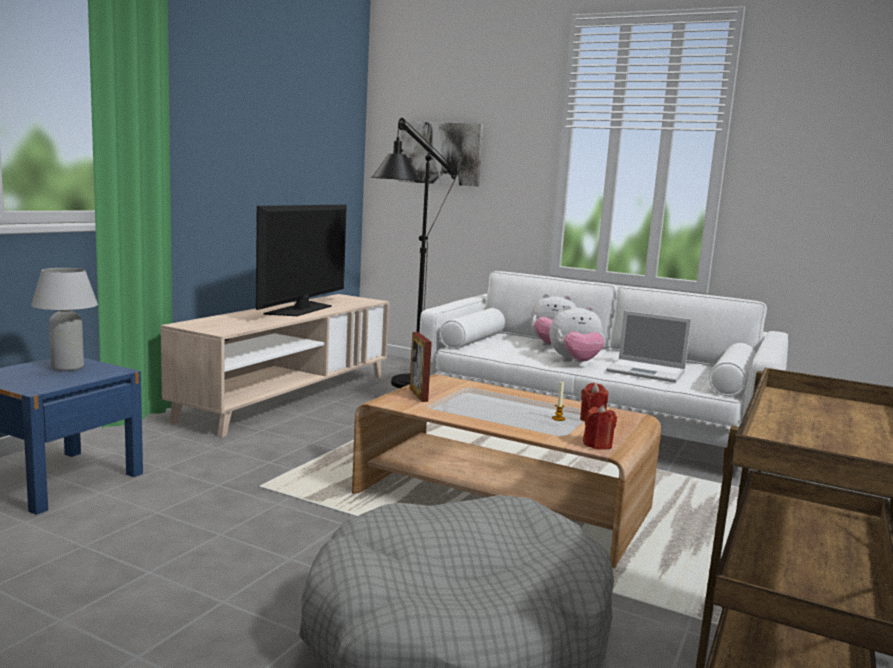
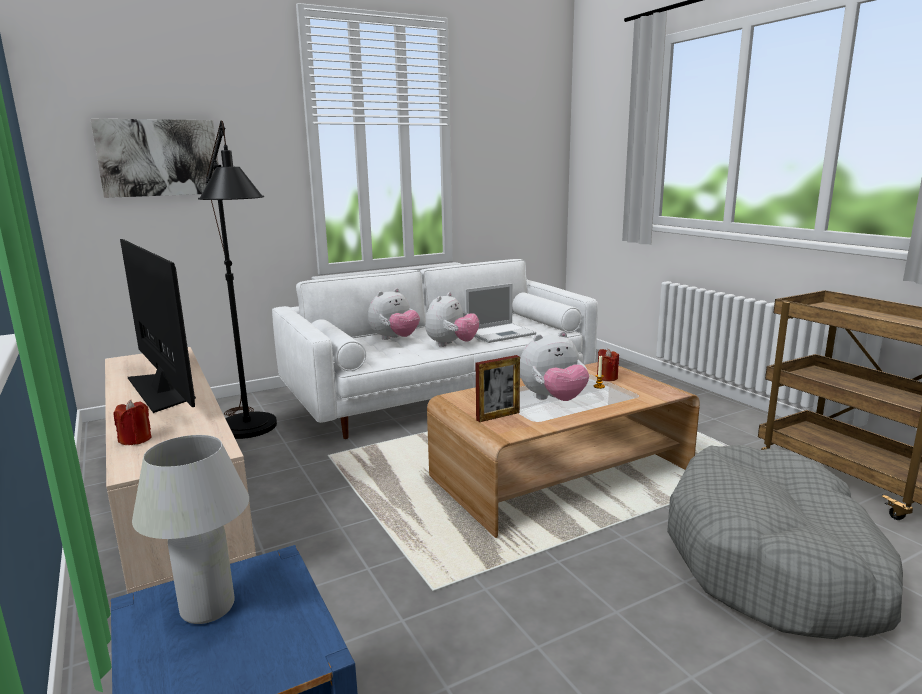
camera: 55 degrees left, 5 degrees up
(418, 395) = (498, 416): picture frame -> picture frame turned 45 degrees counterclockwise
(489, 406) = (553, 400): none -> plush toy
(597, 445) = (666, 391): red candle -> red candle (136, 439)

